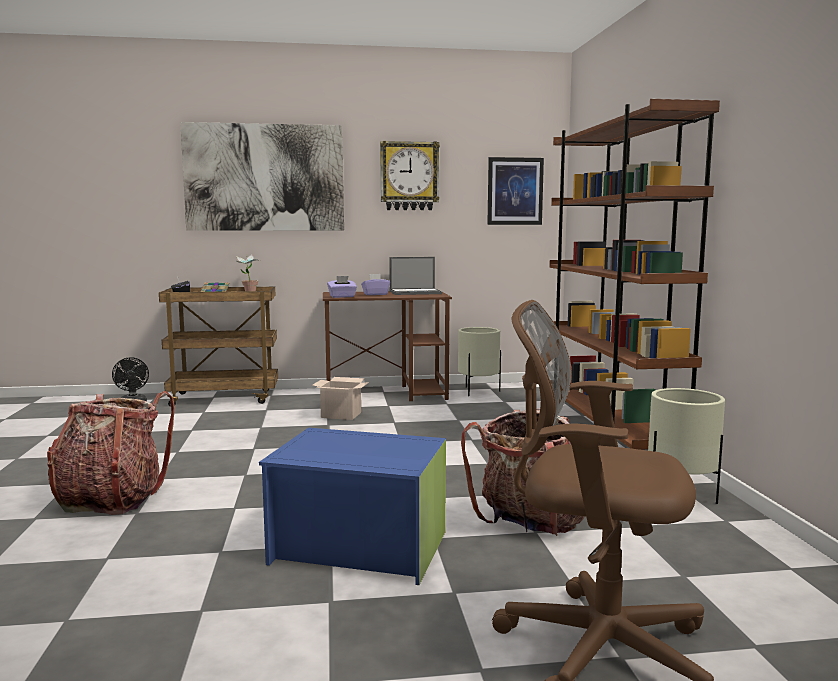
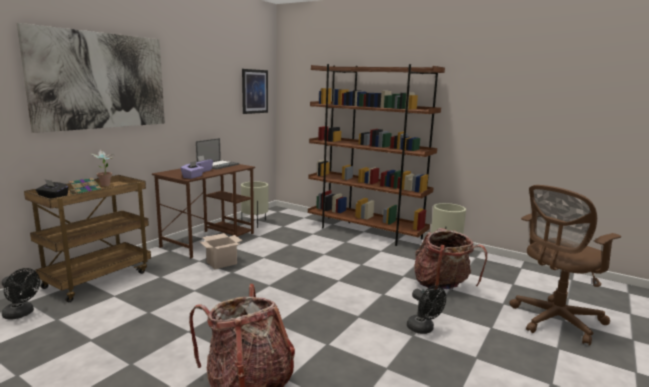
camera: 50 degrees left, 5 degrees up
(359, 546) = (423, 329): blue storage box -> black fan
(409, 176) = (201, 81): wall clock -> none

